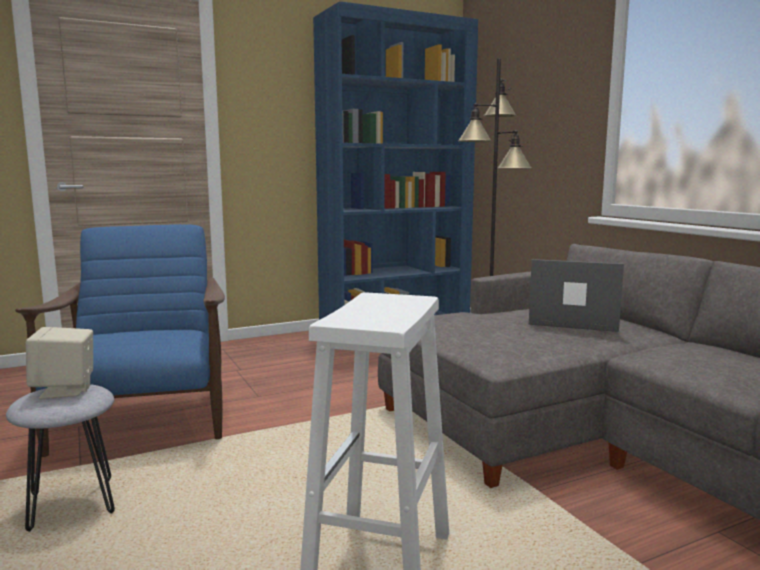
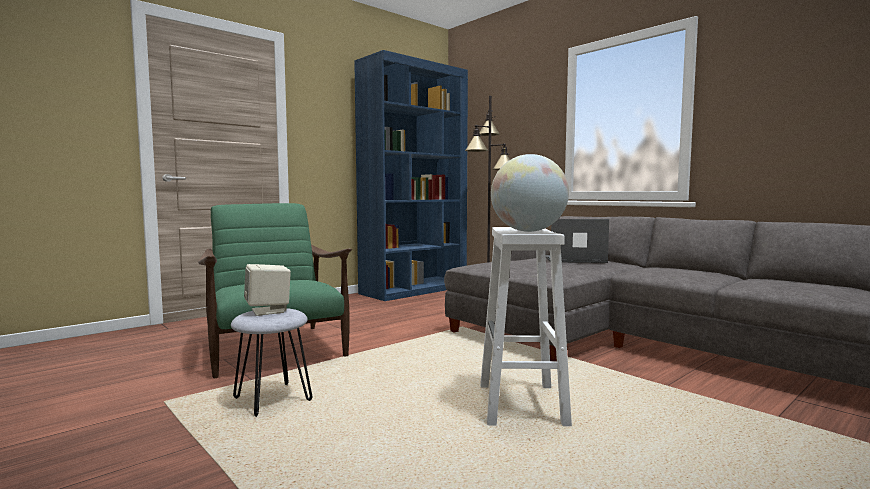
camera: 15 degrees left, 5 degrees down
(145, 418) = (274, 350): blue armchair -> green armchair
(372, 315) = (528, 231): none -> globe

